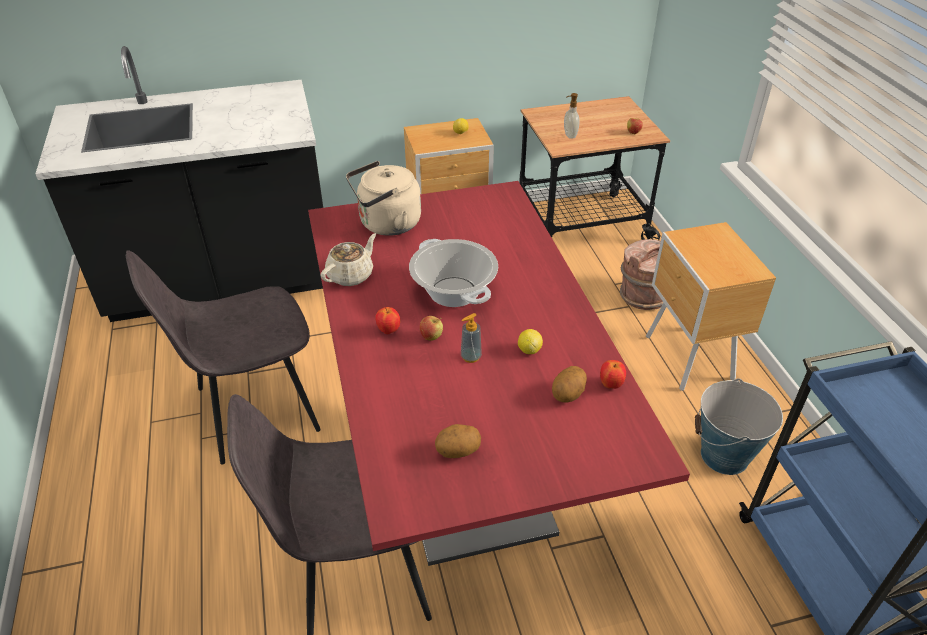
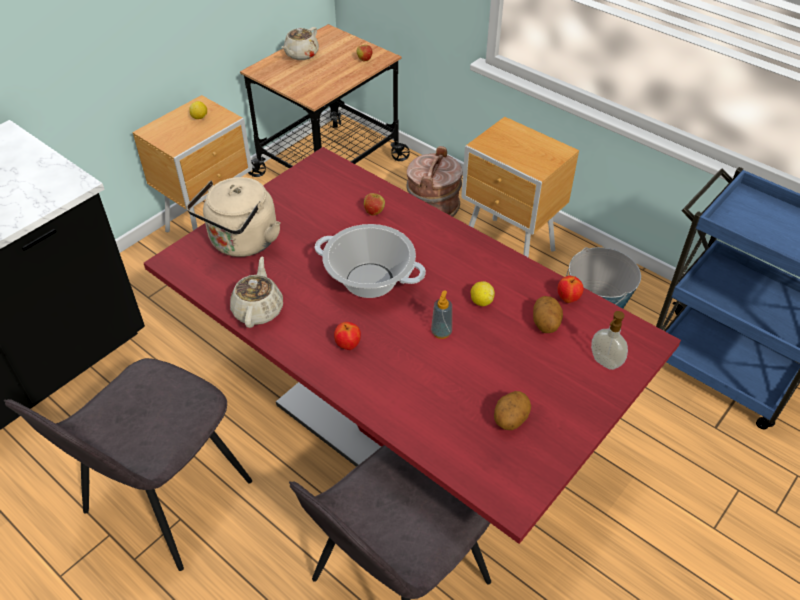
camera: 35 degrees left, 5 degrees up
(431, 337) = (391, 332): apple -> apple (374, 212)
(569, 135) = (310, 82): soap dispenser -> soap dispenser (604, 362)
(582, 112) = (301, 54): none -> beige teapot

